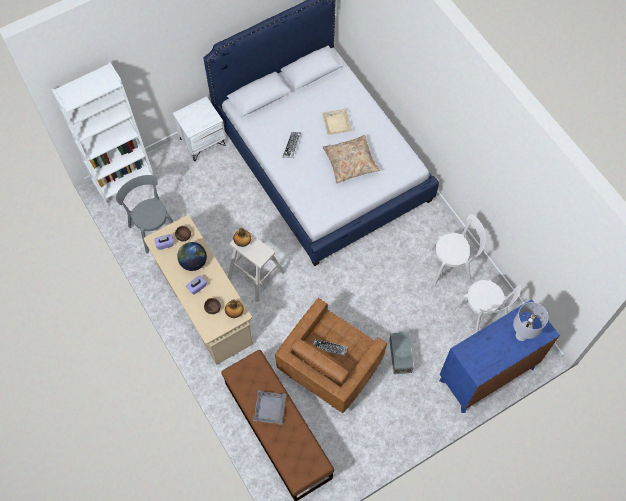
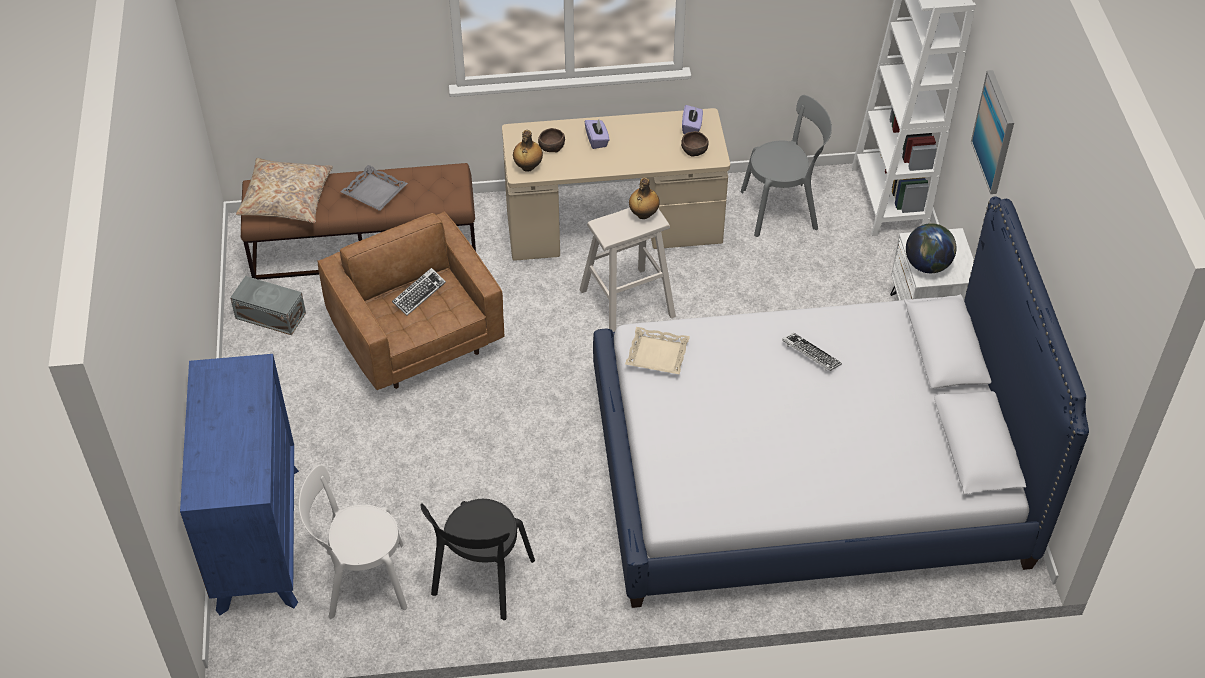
camera: 115 degrees right, 15 degrees down
(166, 62) = (994, 132): none -> picture
(193, 262) = (641, 148): globe -> globe (927, 265)
(336, 123) = (830, 437): beige tray -> beige tray (657, 354)
(350, 162) = (733, 426): beige pillow -> beige pillow (287, 199)
(399, 356) = (371, 432): grey storage box -> grey storage box (270, 314)
(452, 265) = (481, 581): white chair -> black chair
(521, 335) = (220, 455): grey table lamp -> none

